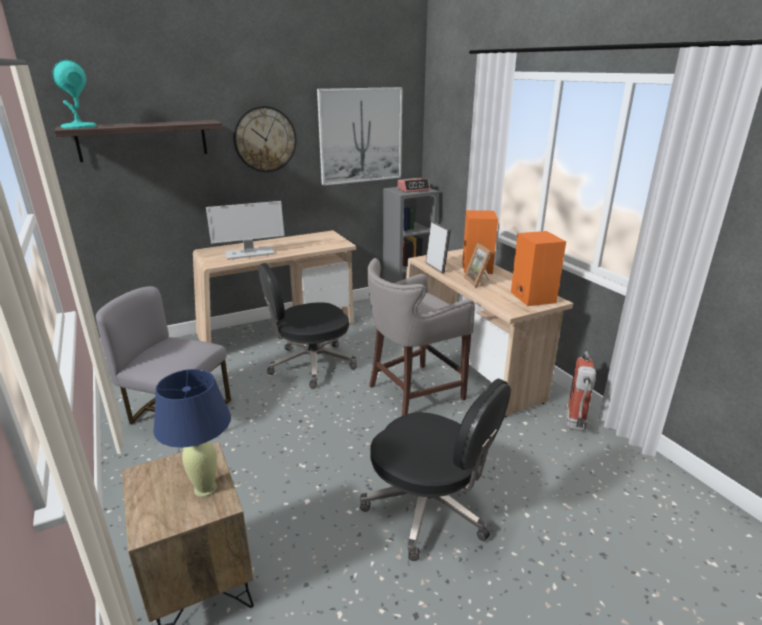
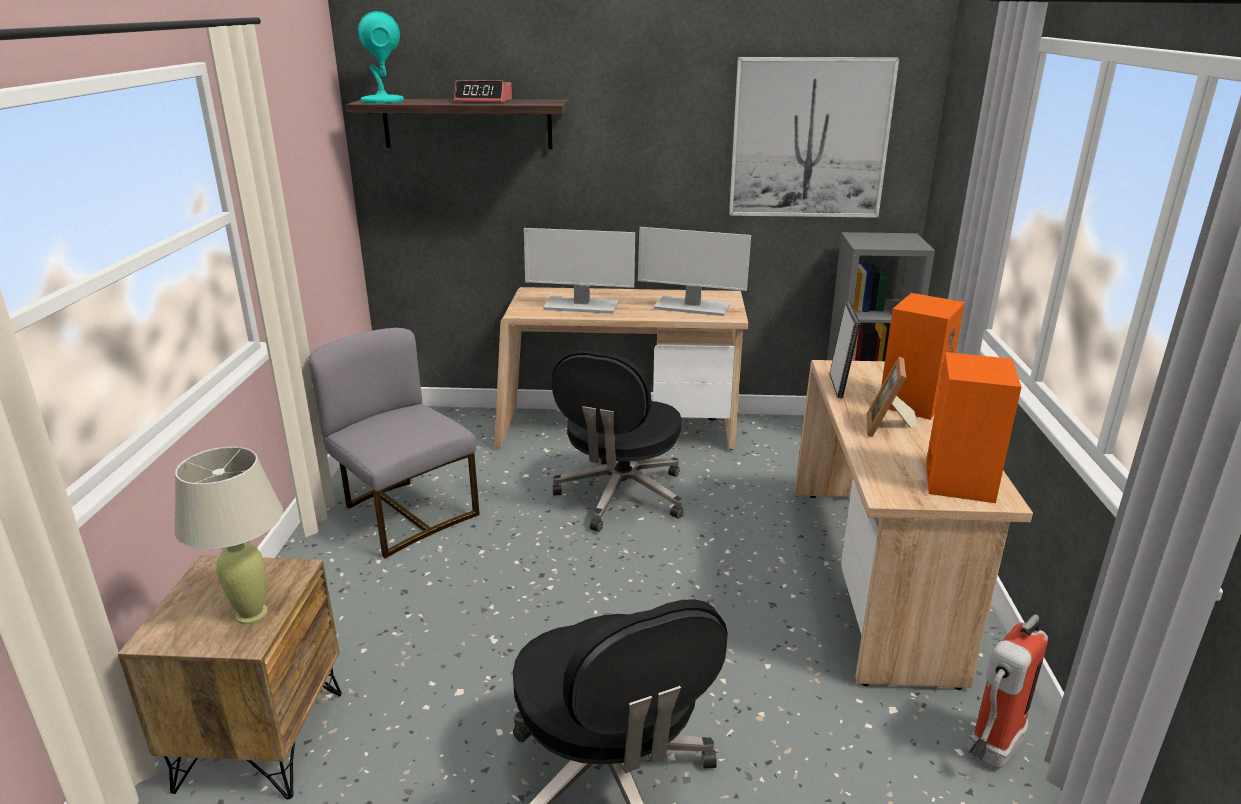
camera: 30 degrees right, 0 degrees up
(205, 489) = (251, 614): blue table lamp -> beige table lamp
(265, 139) = (642, 134): wall clock -> none
(310, 365) = (620, 496): black office chair -> black office chair turned 75 degrees counterclockwise
(316, 243) = (691, 307): none -> monitor
(412, 392) = (739, 588): grey stool -> none
(413, 189) = (891, 241): alarm clock -> alarm clock (484, 101)

